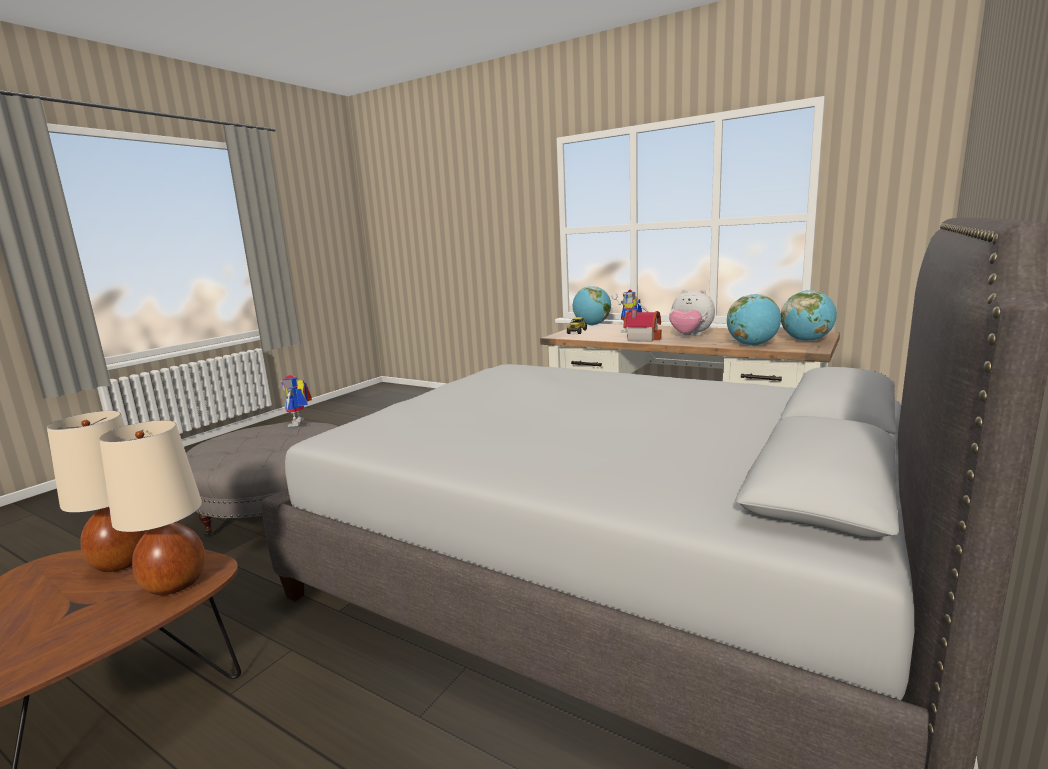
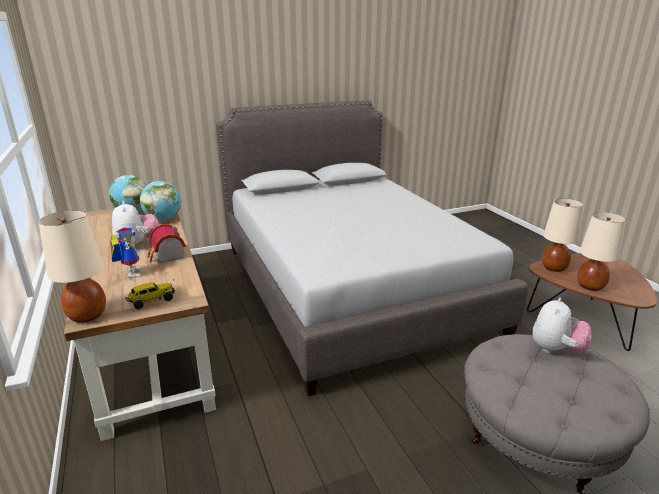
camera: 145 degrees left, 10 degrees up
(253, 456) = (556, 349): none -> plush toy
(299, 423) = (522, 395): toy robot -> none
(592, 325) = (88, 315): globe -> beige table lamp

